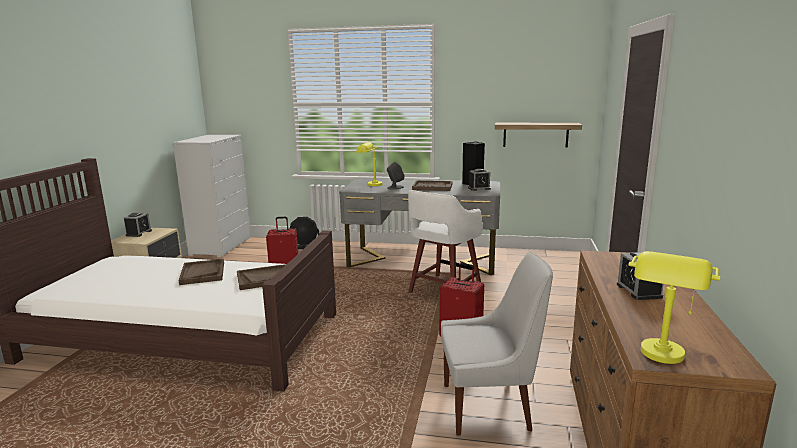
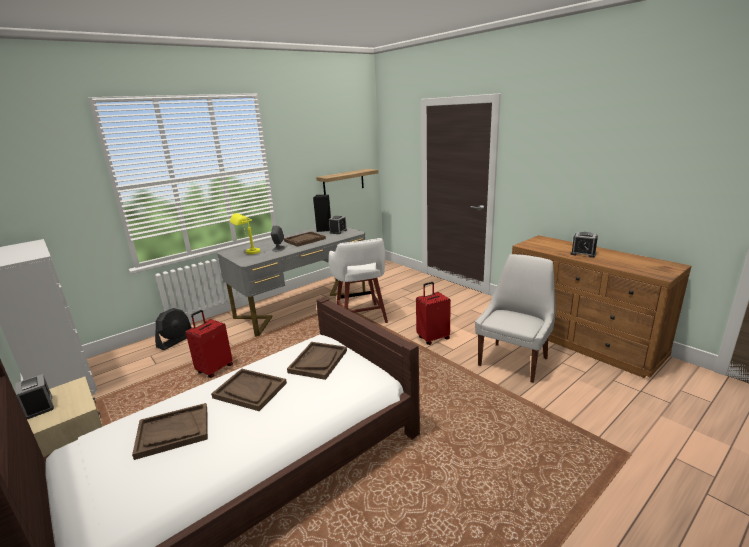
camera: 50 degrees left, 5 degrees up
(139, 272) = (173, 432): none -> brown tray
(662, 360) = (664, 274): yellow table lamp -> none

